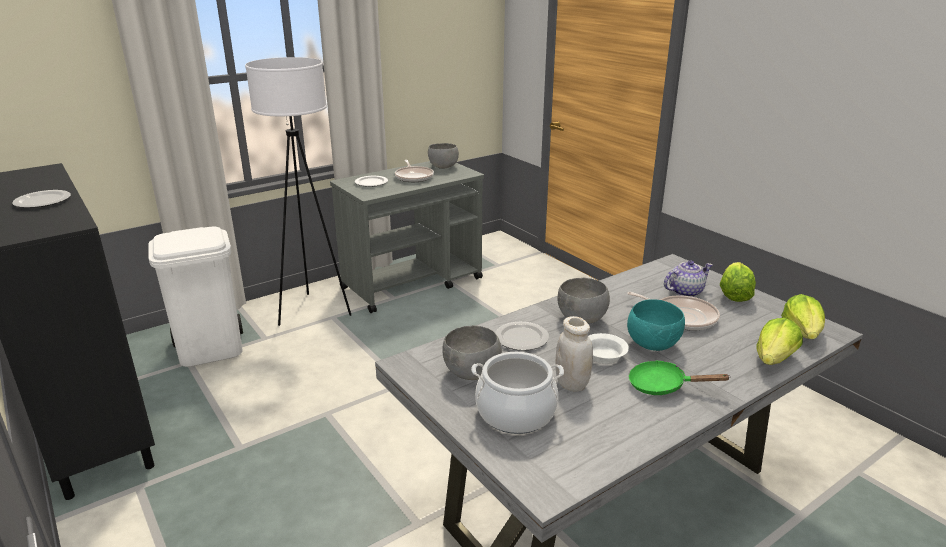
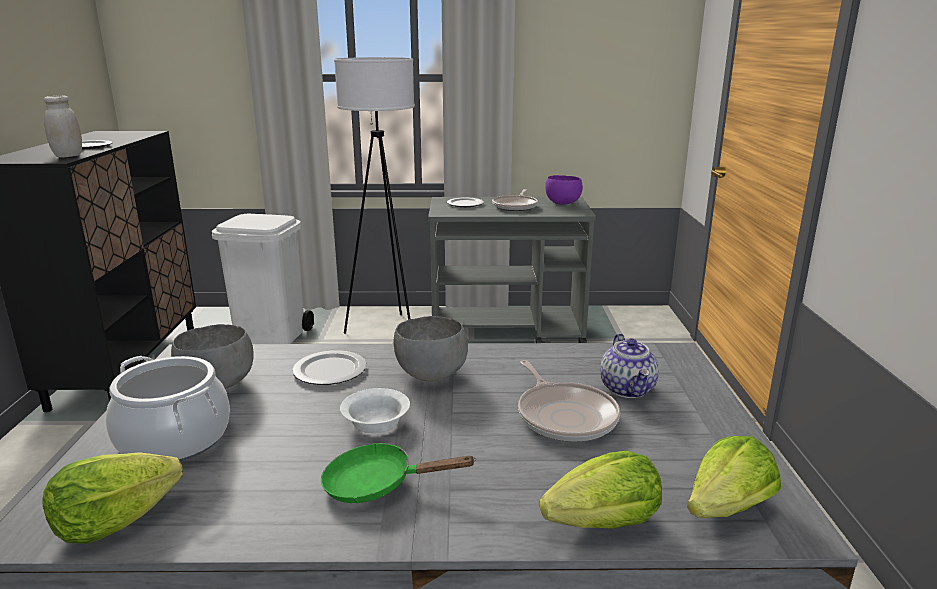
camera: 35 degrees right, 5 degrees down
(442, 167) = (562, 203): grey bowl -> purple bowl
(572, 384) = (284, 436): white jar -> white jar (68, 156)
(654, 345) = (462, 433): turquoise bowl -> none
(662, 386) = (377, 484): green frying pan -> green frying pan turned 45 degrees counterclockwise
(685, 291) = (628, 389): teapot -> teapot turned 75 degrees clockwise
(734, 295) = (698, 417): lettuce -> lettuce (114, 522)

